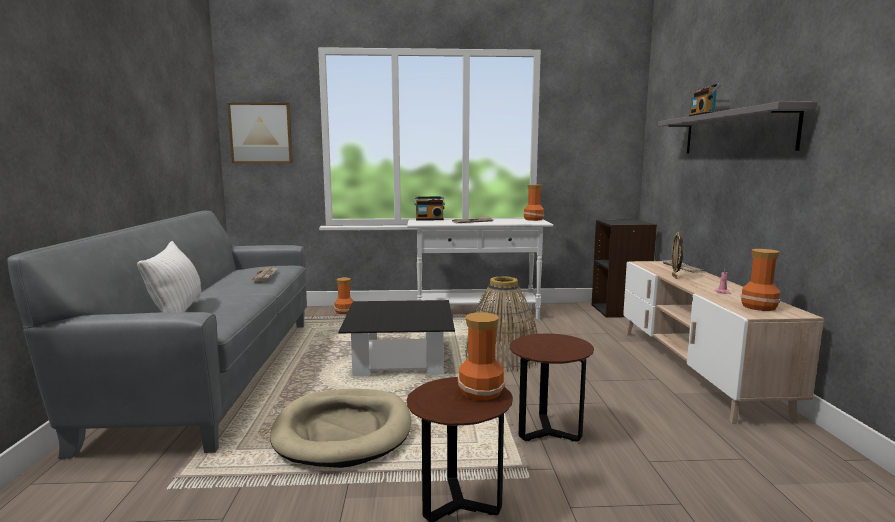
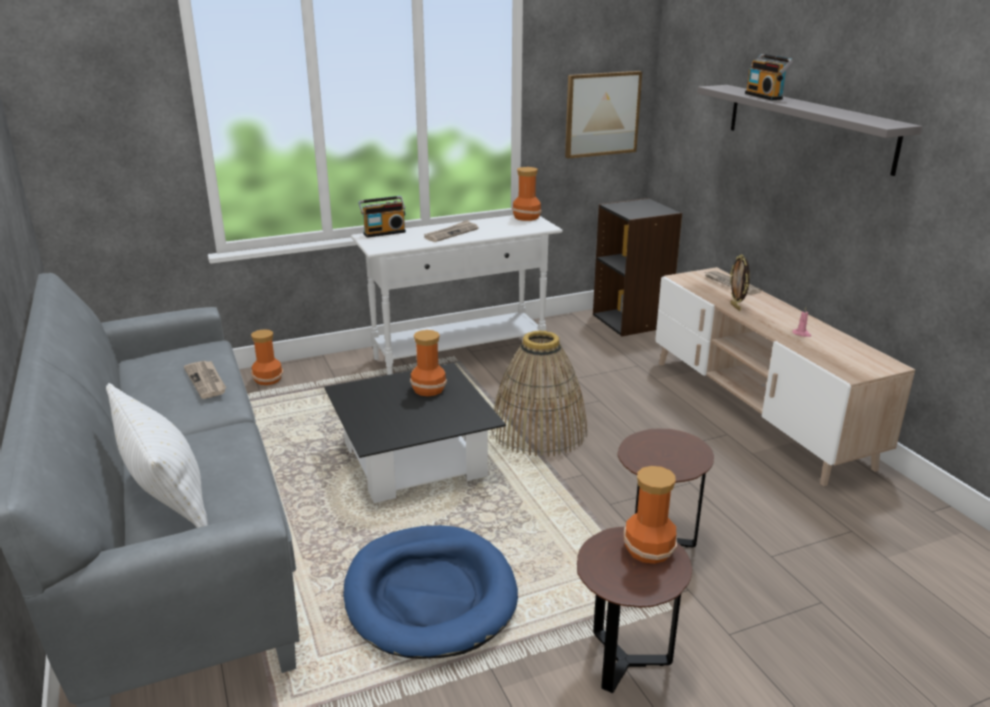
camera: 20 degrees left, 15 degrees up
(261, 133) = (87, 115): picture -> picture (602, 114)
(343, 431) = (430, 595): beige dog bed -> blue dog bed
(758, 307) = (849, 359): vase -> vase (428, 389)

